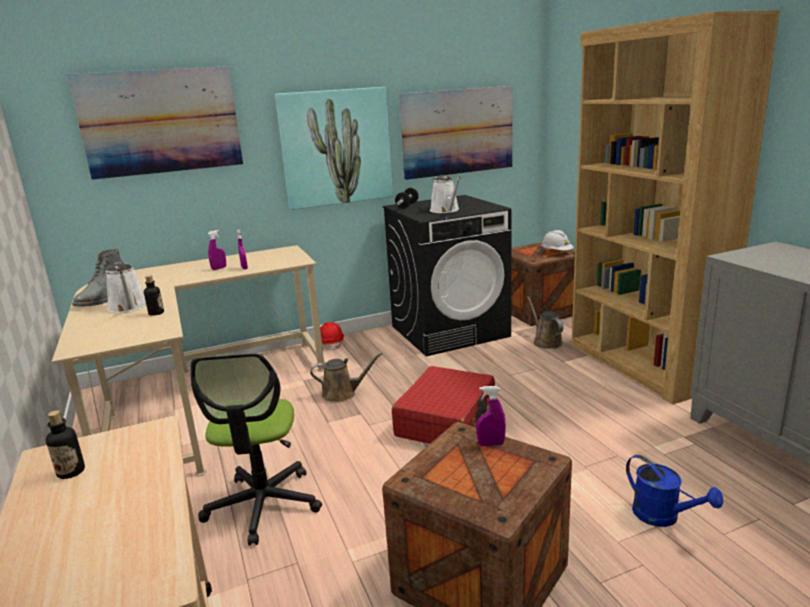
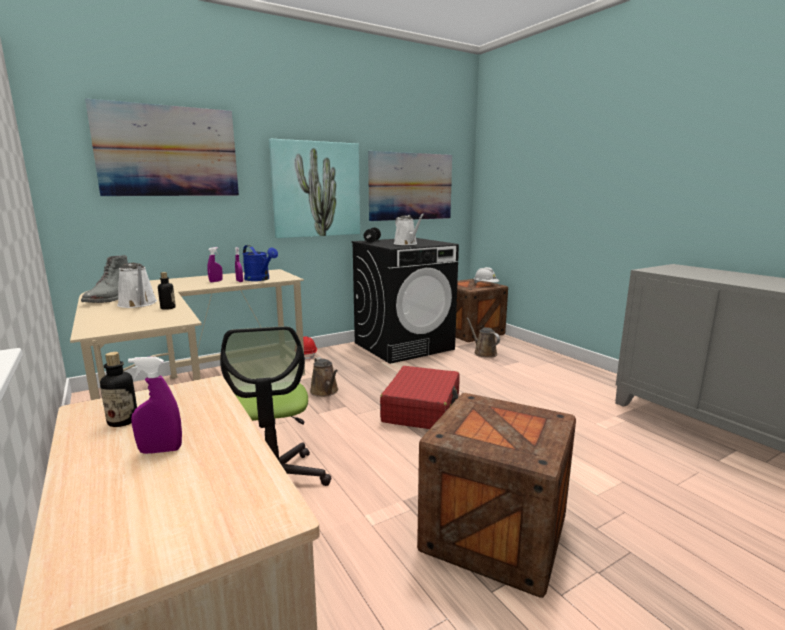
camera: 10 degrees left, 5 degrees down
(342, 394) = (325, 392): brown watering can -> brown watering can turned 75 degrees clockwise
(491, 444) = (502, 407): purple spray bottle -> purple spray bottle (160, 450)
(642, 364) = (563, 367): brown bookcase -> none
(663, 517) = (625, 474): blue watering can -> blue watering can (260, 279)

